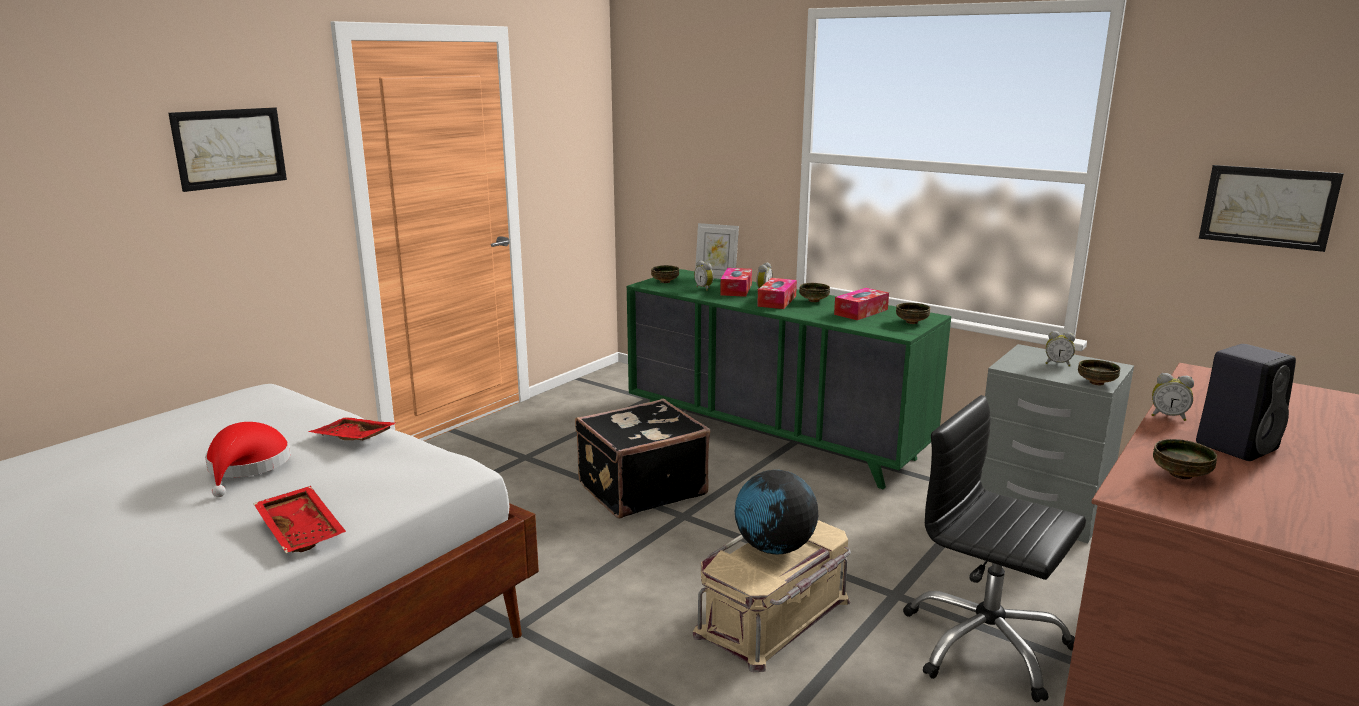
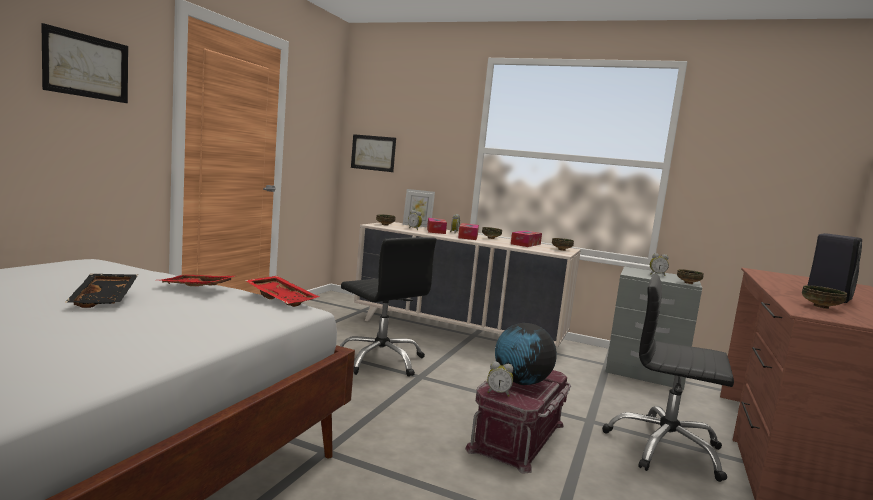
camera: 15 degrees left, 10 degrees down
(247, 467) = (106, 298): red hat -> black tray
(303, 530) = (184, 338): red tray -> red tray (282, 298)
(640, 488) = (381, 360): black suitcase -> black office chair
(774, 437) = (458, 333): green dresser -> beige dresser
(775, 618) = (519, 437): beige storage box -> red storage box
(1168, 416) = (772, 285): alarm clock -> alarm clock (498, 393)
(1267, 207) = (769, 183): picture -> picture (373, 153)

